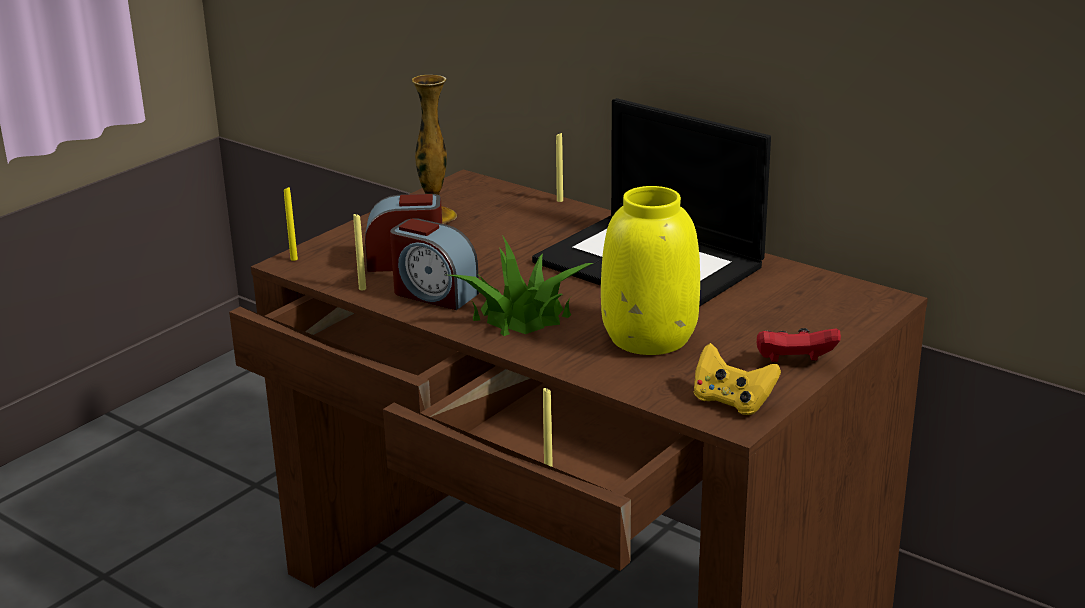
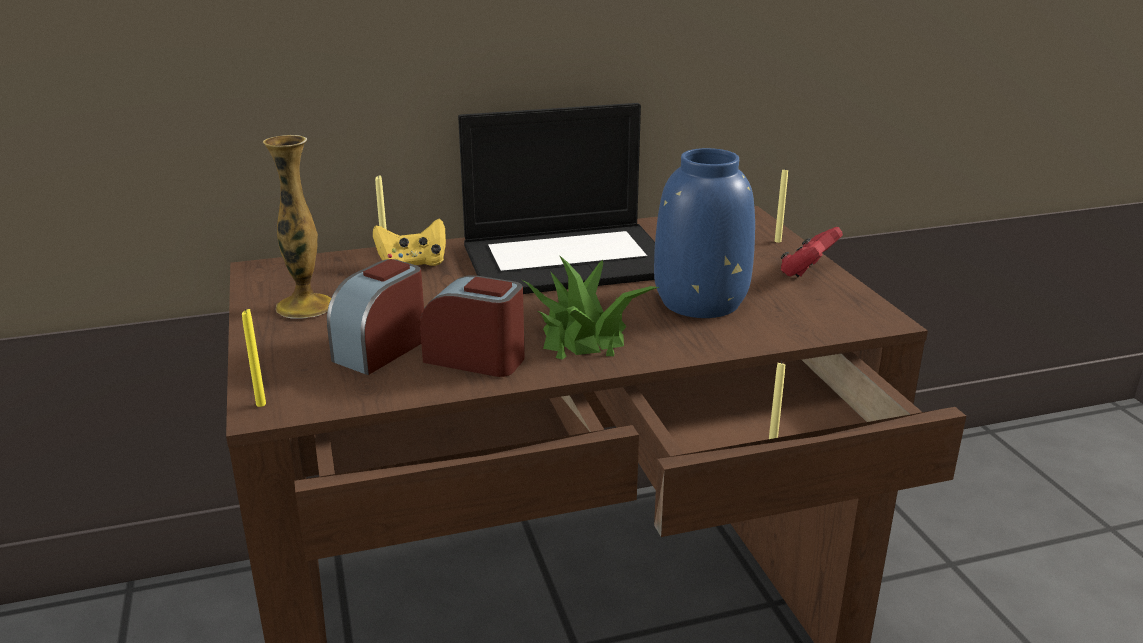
camera: 55 degrees left, 0 degrees up
(362, 288) = (402, 389): yellow candle -> yellow candle (777, 241)
(434, 294) = (476, 358): alarm clock -> alarm clock turned 135 degrees counterclockwise
(650, 337) = (699, 302): yellow vase -> blue vase
(732, 402) = (847, 311): yellow game controller -> yellow game controller (413, 264)

